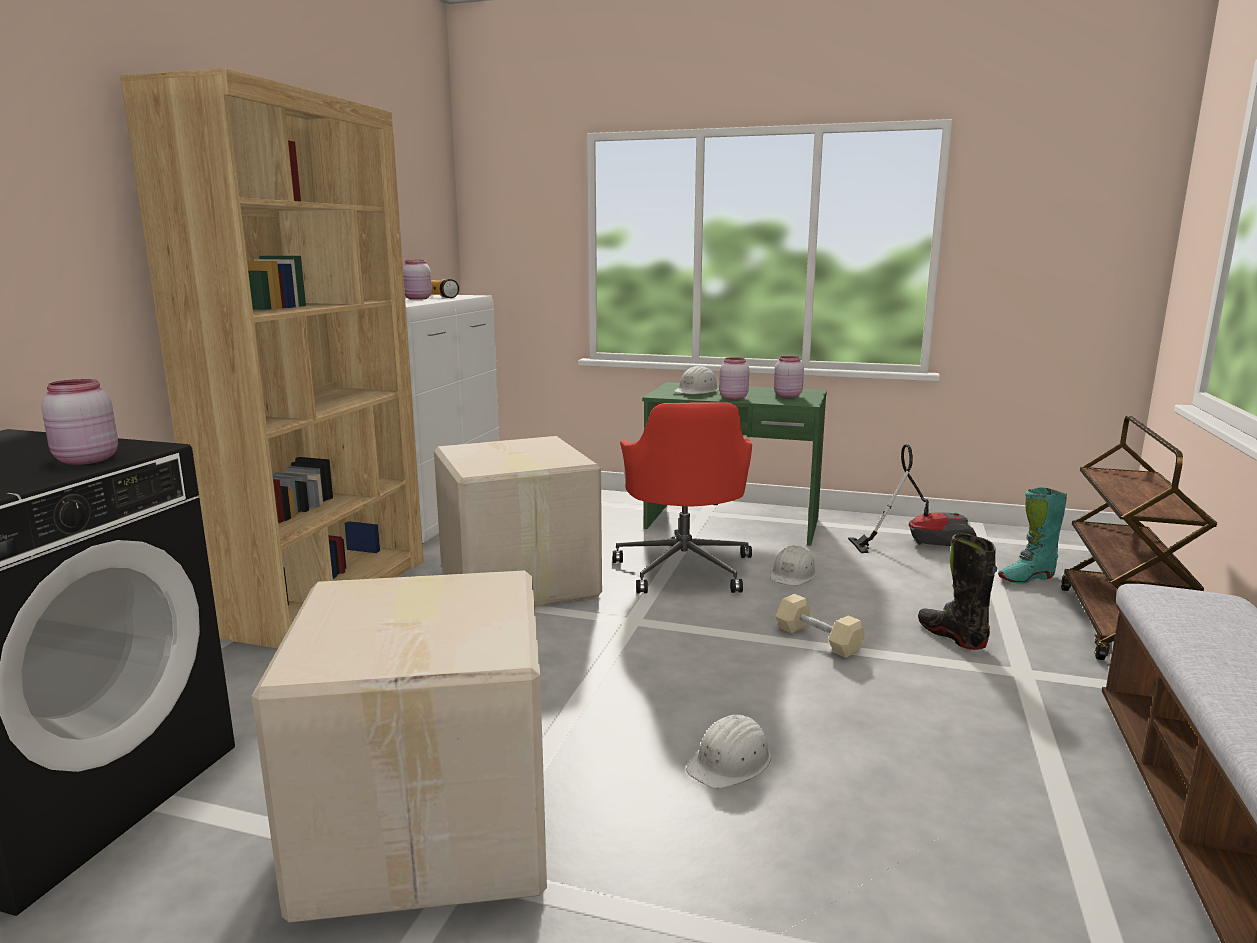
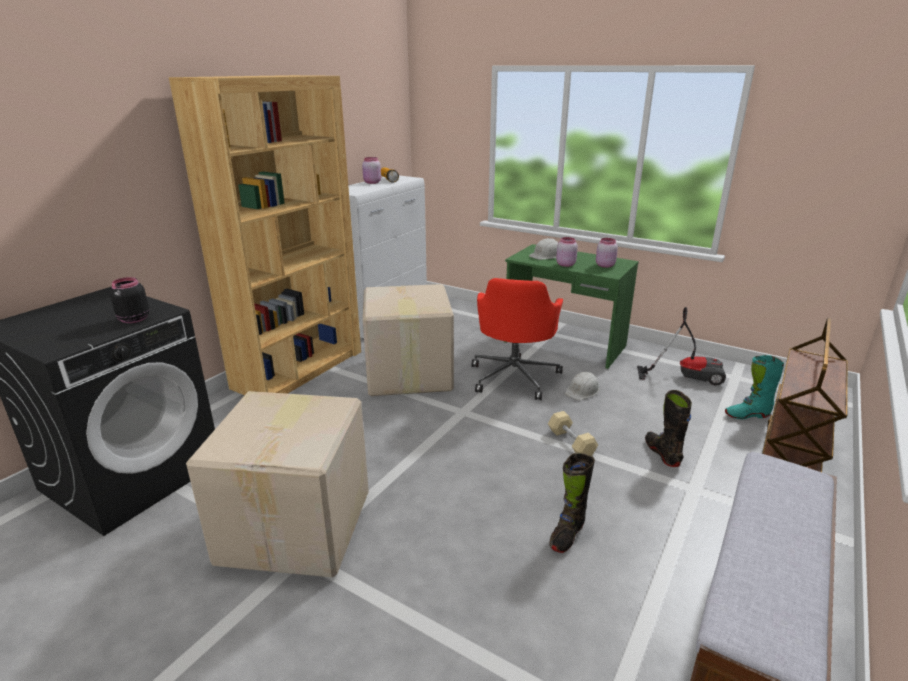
camera: 15 degrees right, 10 degrees up
(84, 460) = (133, 319): pink jar -> black jar
(731, 762) = (472, 518): white hard hat -> none
(889, 760) = (567, 534): none -> black boot

